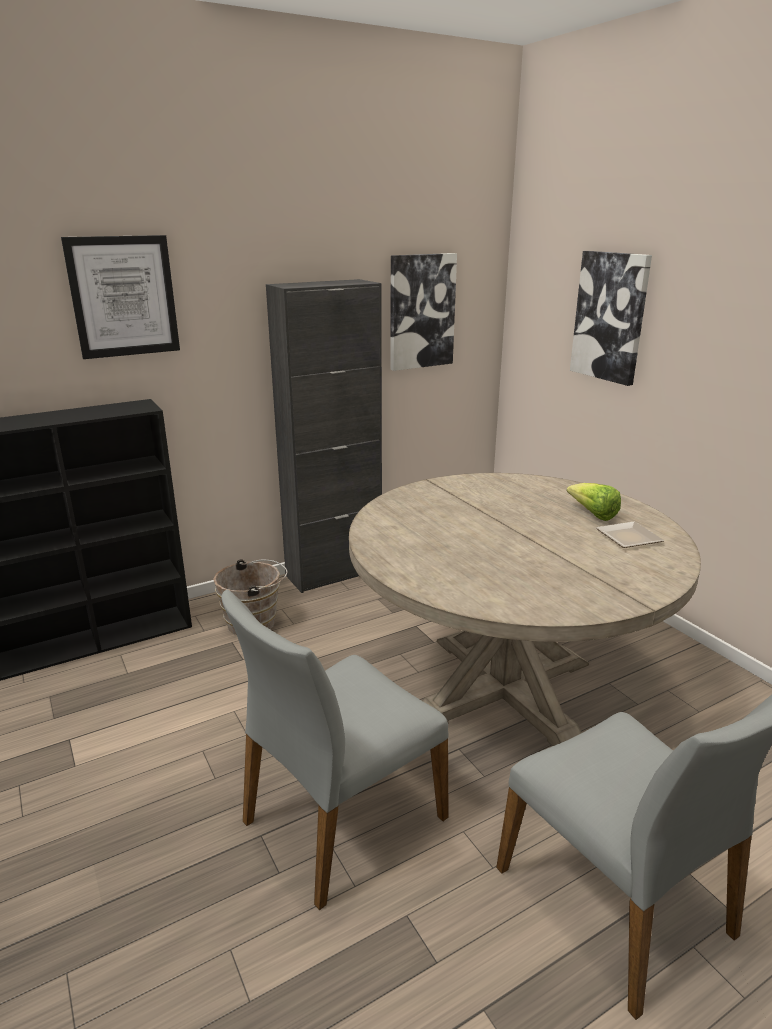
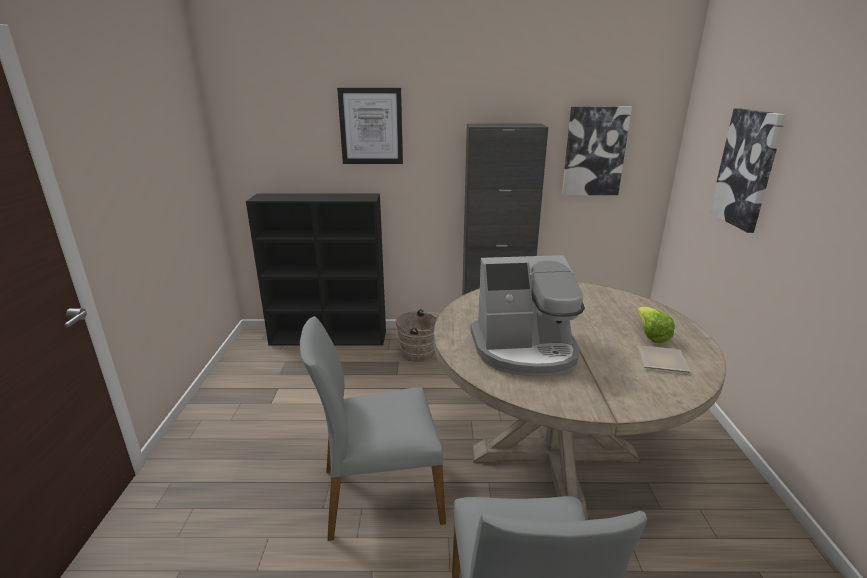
camera: 30 degrees right, 0 degrees up
(493, 564) = (525, 350): none -> coffee machine

